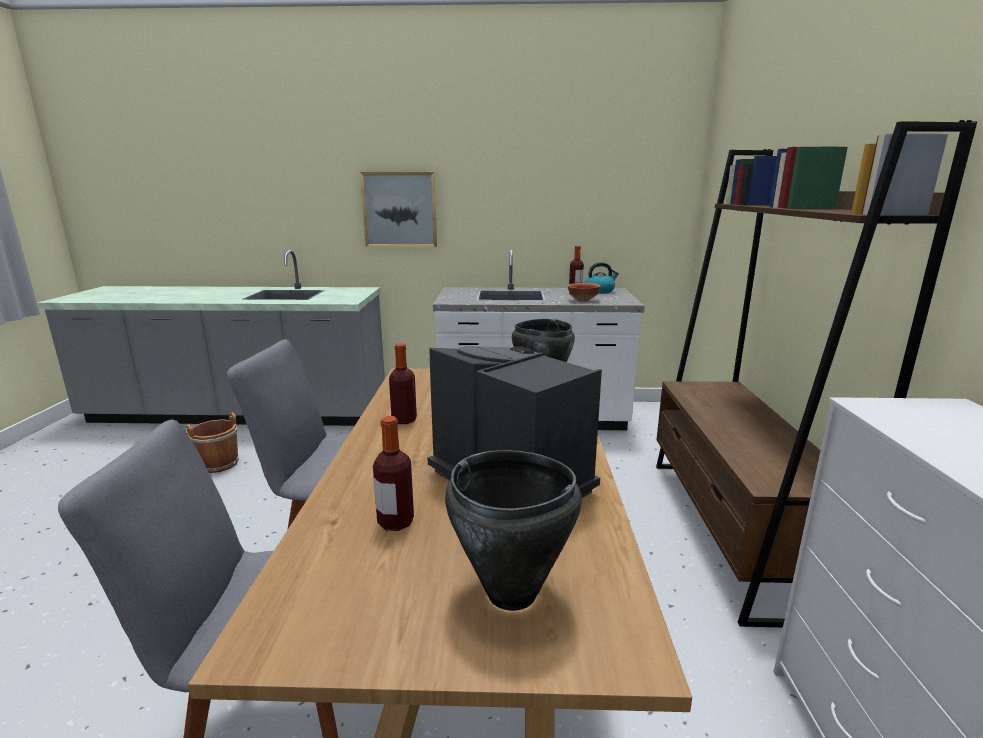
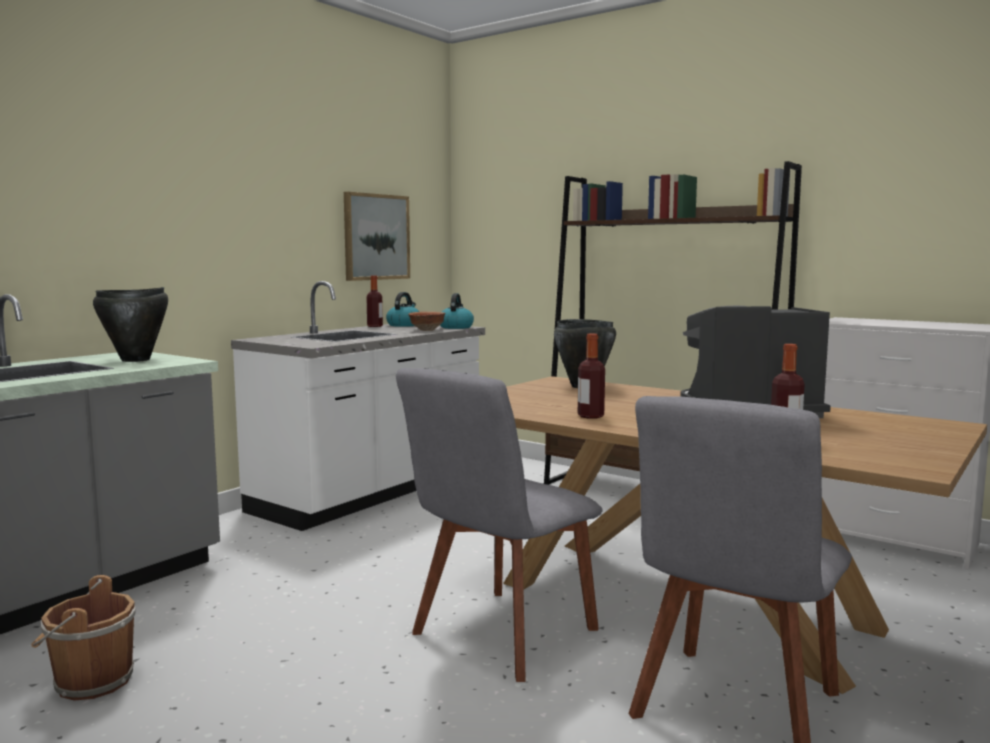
camera: 55 degrees left, 10 degrees down
(400, 210) = (163, 230): picture -> picture (376, 237)
(512, 594) = (892, 430): black cooking pot -> black cooking pot (136, 360)
(620, 301) = (456, 327): none -> kettle

